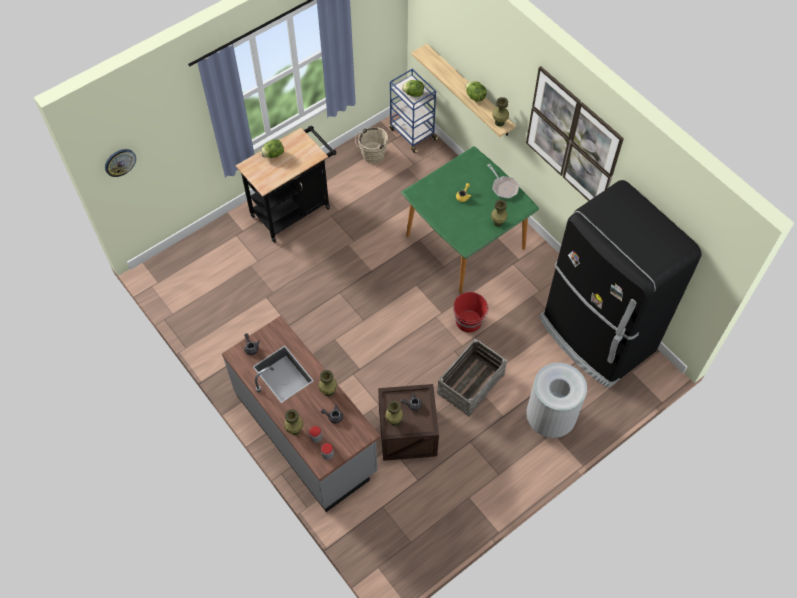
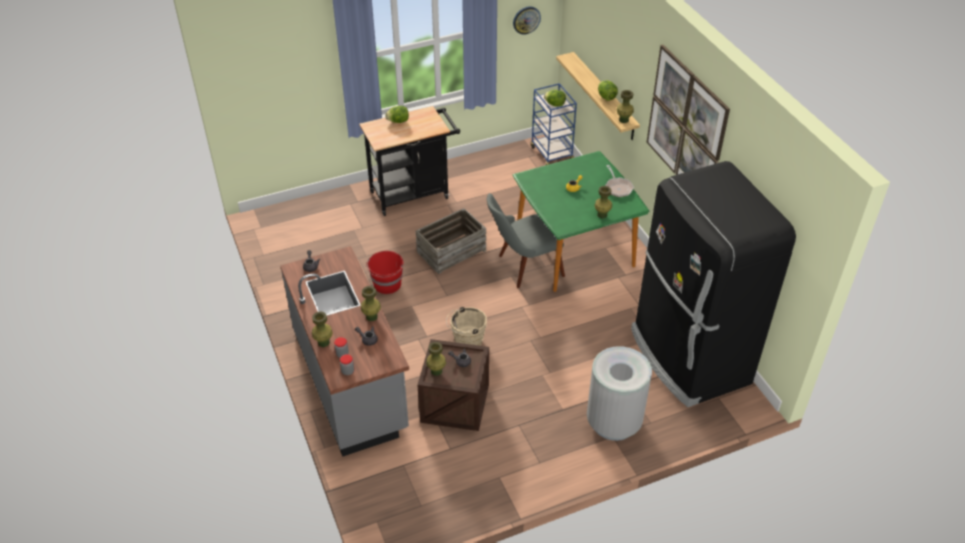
camera: 15 degrees right, 15 degrees down
(120, 162) = (243, 80): wall clock -> wall clock (526, 20)
(371, 155) = (505, 164): beige bucket -> beige bucket (466, 341)
(424, 273) = (523, 267): none -> grey chair
(469, 321) = (555, 317): red bucket -> red bucket (387, 285)
(470, 383) = (537, 372): crate -> crate (451, 251)

